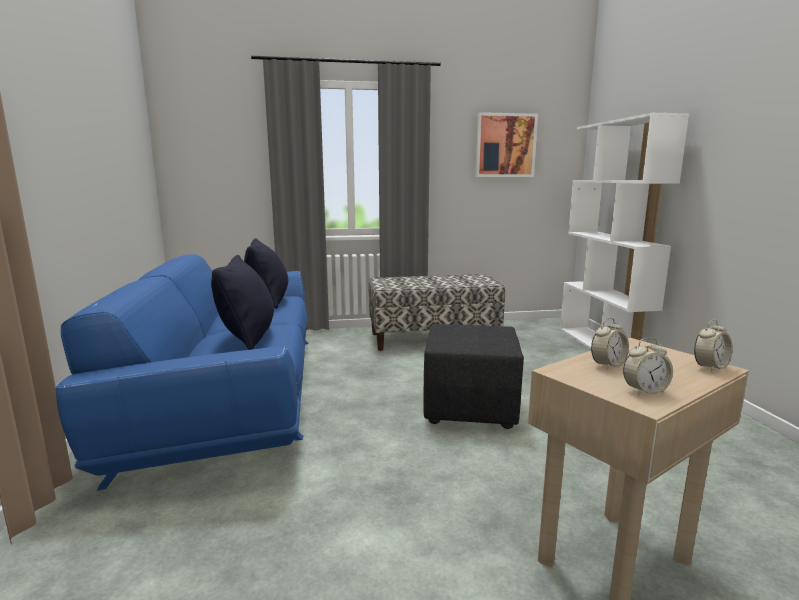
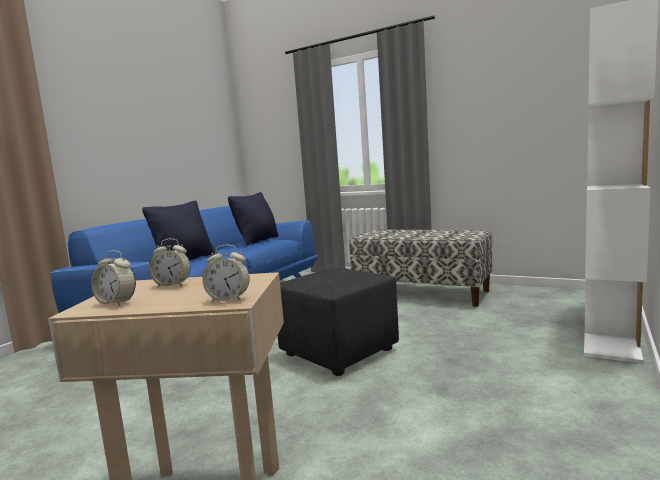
camera: 40 degrees right, 5 degrees down
(505, 145) = (521, 85): picture -> none

